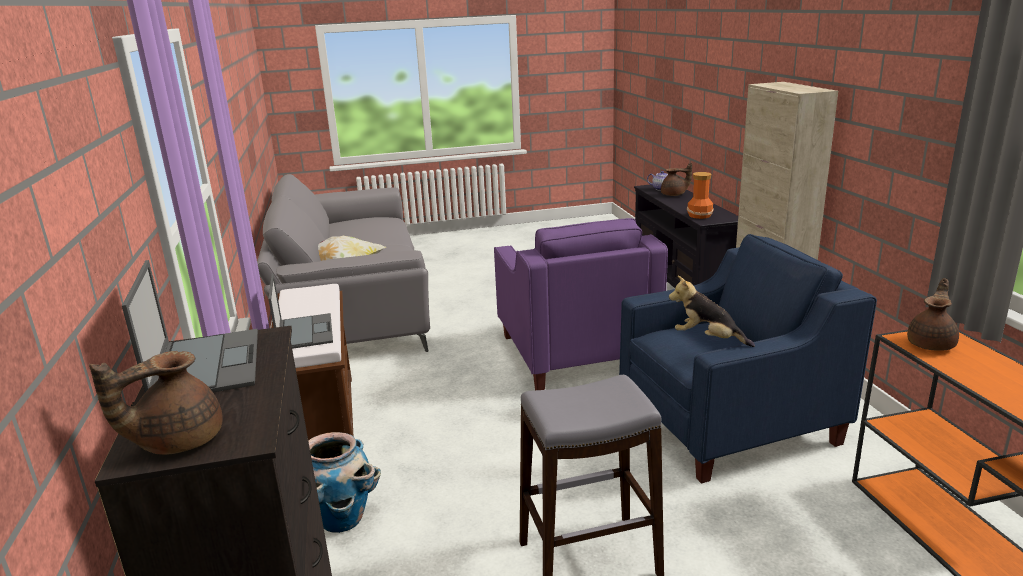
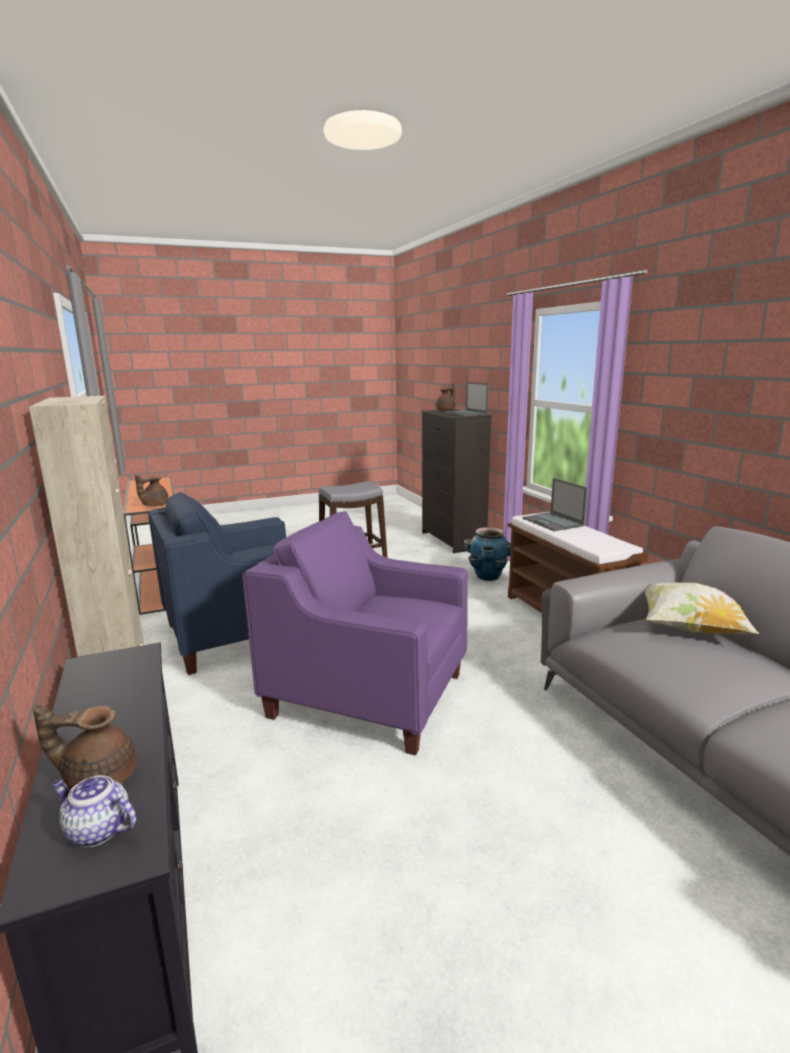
camera: 170 degrees right, 5 degrees down
(574, 354) = (368, 694): purple armchair -> purple armchair turned 45 degrees counterclockwise
(699, 215) = (132, 671): vase -> none
(708, 339) = (270, 526): plush toy -> none

